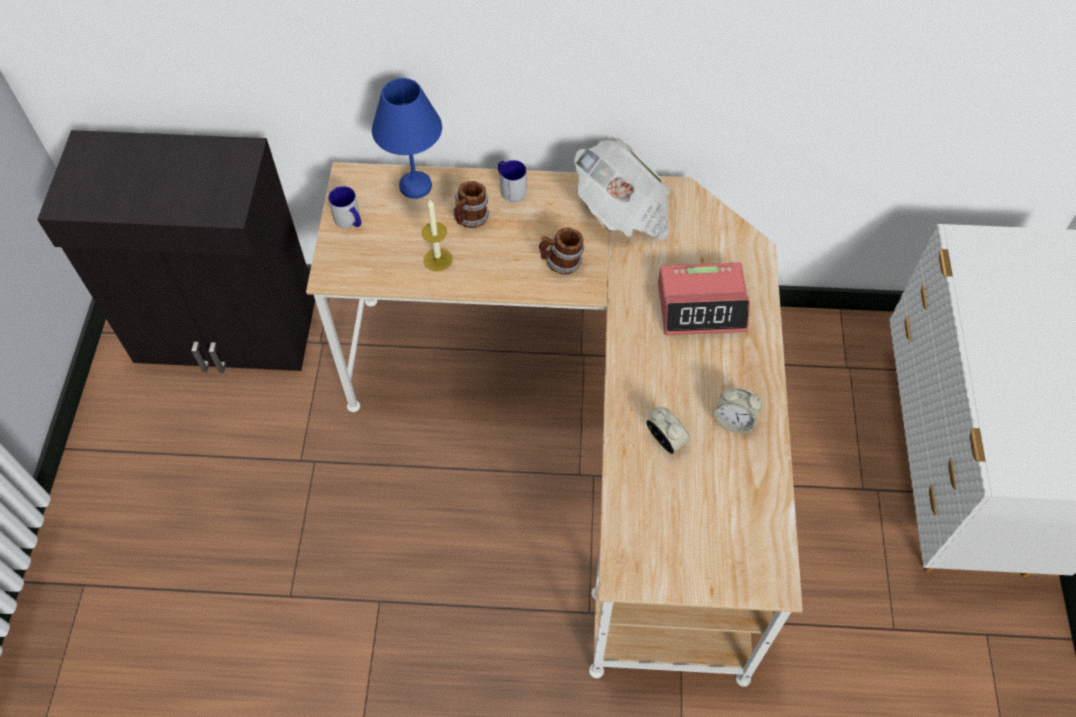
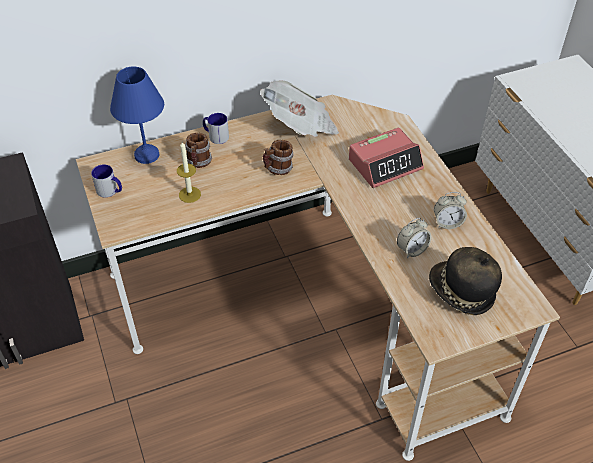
camera: 25 degrees left, 10 degrees down
(665, 440) = (412, 250): alarm clock -> alarm clock turned 120 degrees clockwise
(694, 523) = (461, 292): none -> hat

